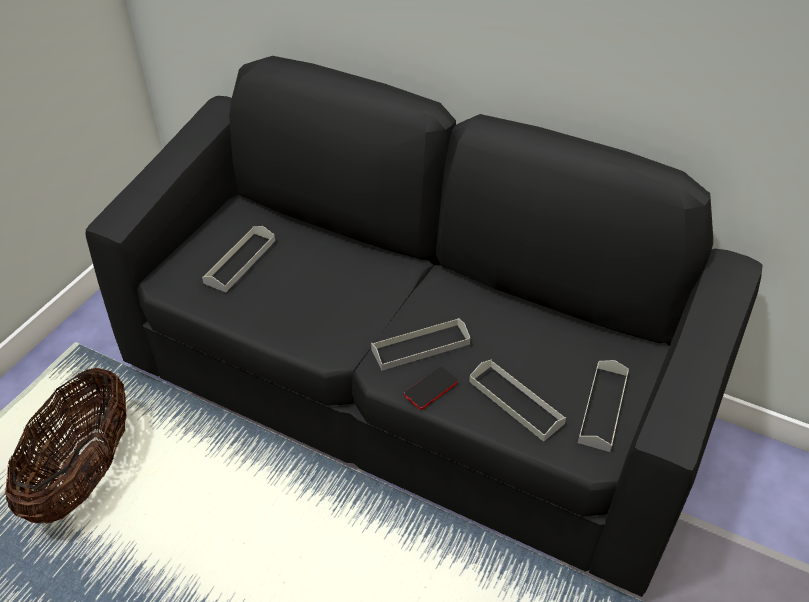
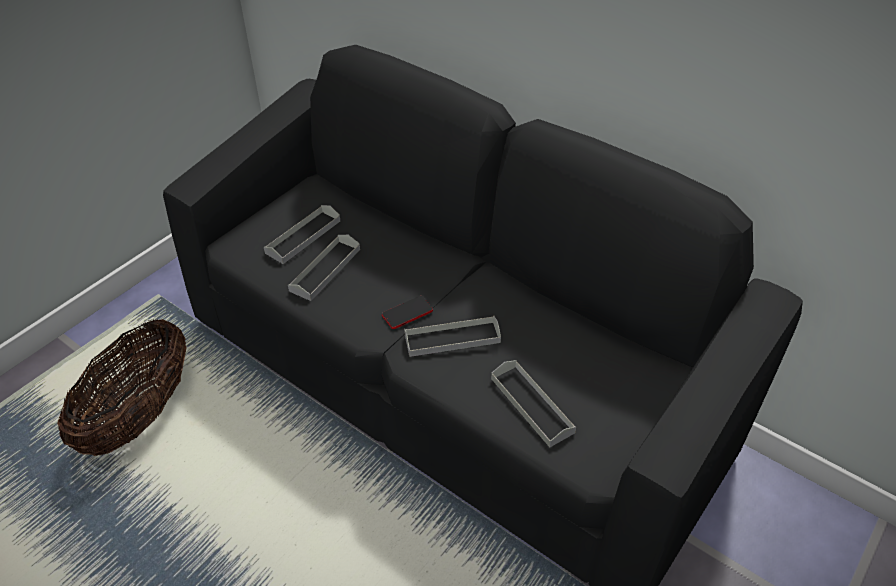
camera: 10 degrees right, 0 degrees up
(431, 389) = (452, 380): phone -> phone (407, 313)
(603, 407) = (617, 423): grey tray -> grey tray (325, 270)

